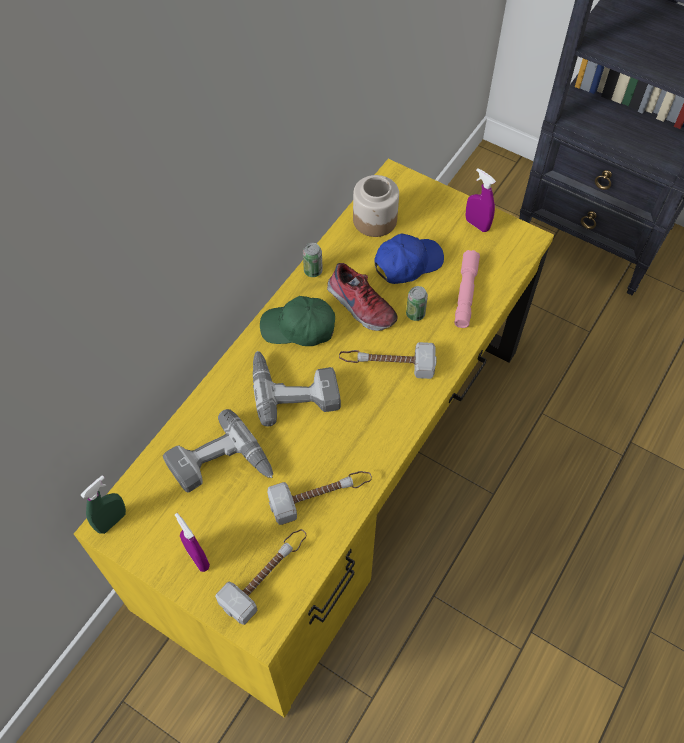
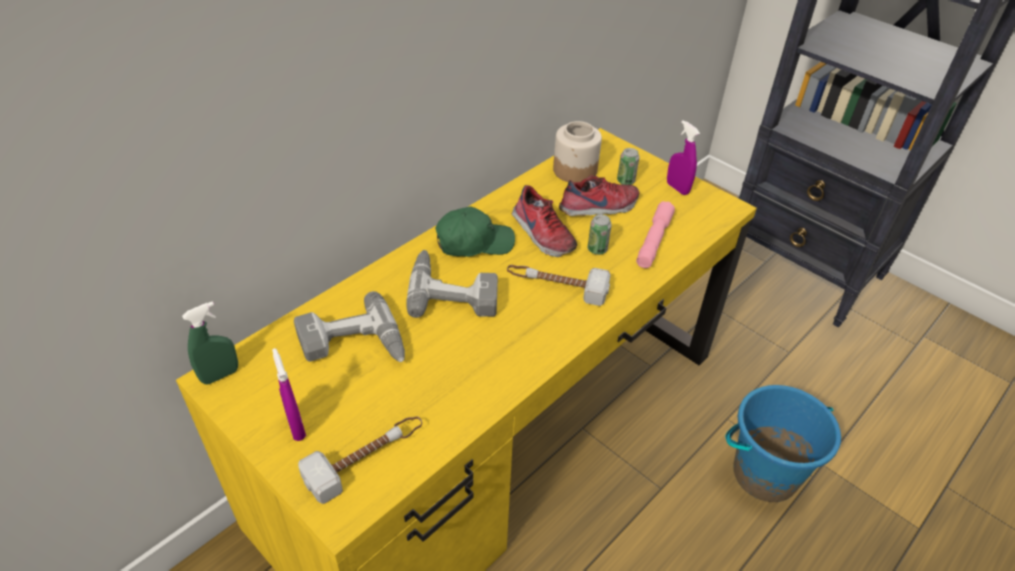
camera: 10 degrees right, 15 degrees down
(299, 328) = (474, 242): green cap -> green cap turned 150 degrees clockwise
(313, 271) = (502, 200): can -> can (625, 181)
(321, 494) = (452, 391): hammer -> none
(407, 263) = (599, 208): blue cap -> shoe
(581, 461) = (764, 474): none -> blue bucket

